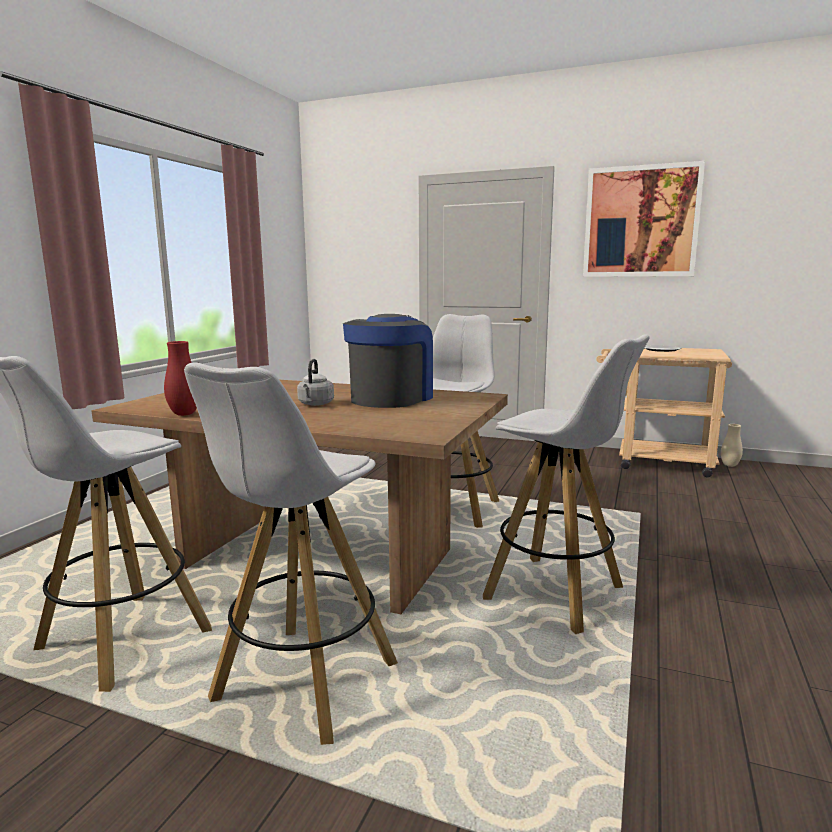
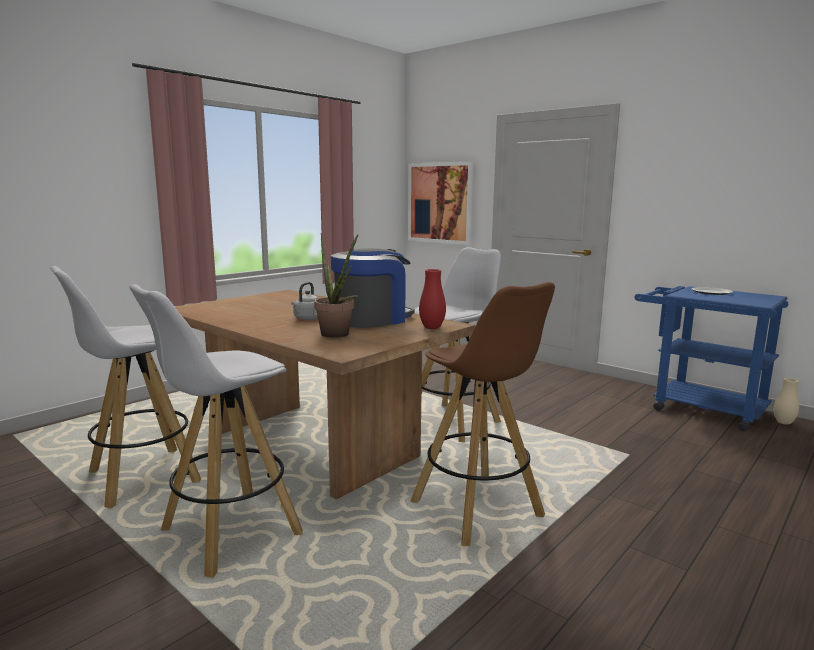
camera: 20 degrees right, 0 degrees up
(184, 414) = (208, 318): red vase -> red vase (432, 328)
(385, 418) = (338, 335): none -> potted plant
(556, 593) = (478, 510): white stool -> brown stool
(640, 222) = (704, 159): picture -> picture (440, 203)
(654, 462) = (697, 407): beige cart -> blue cart

